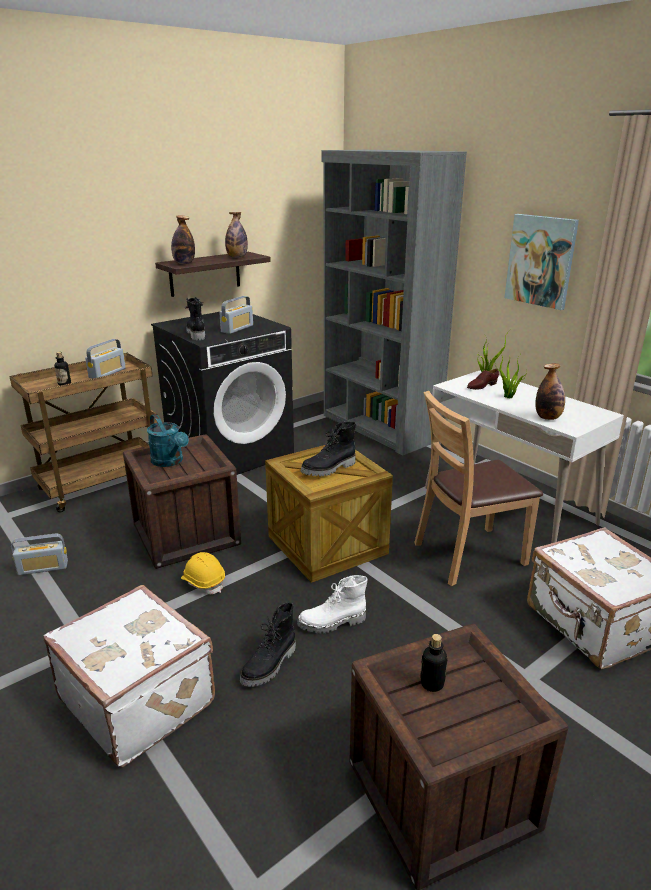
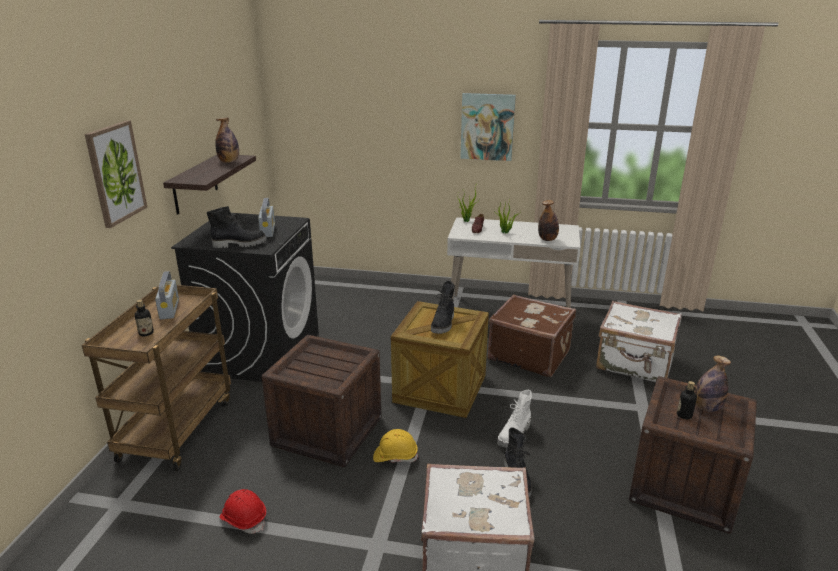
camera: 40 degrees left, 0 degrees up
(43, 568) = (244, 519): radio -> red hard hat
(88, 241) = (115, 173): none -> picture
(170, 462) = (315, 367): turquoise watering can -> none
(184, 263) = (198, 177): bottle -> bottle (706, 408)
(196, 333) = (240, 244): black boot -> black boot turned 135 degrees clockwise
(379, 427) = (353, 289): grey bookcase -> none
(468, 555) = (529, 354): brown chair -> brown suitcase

